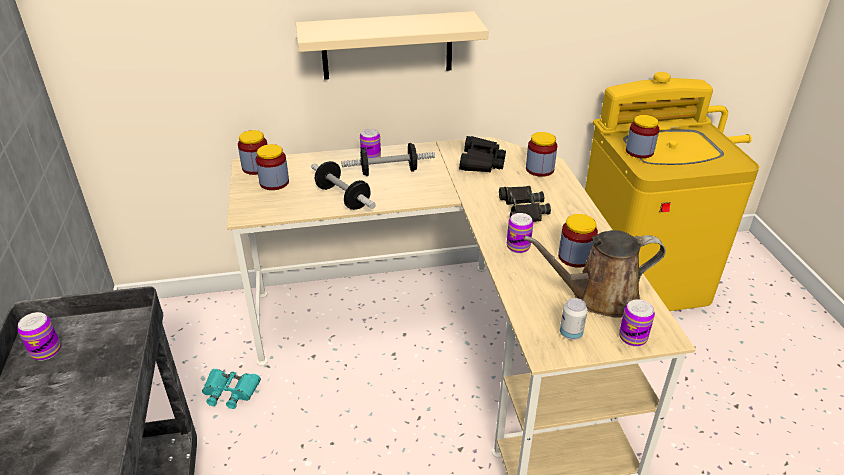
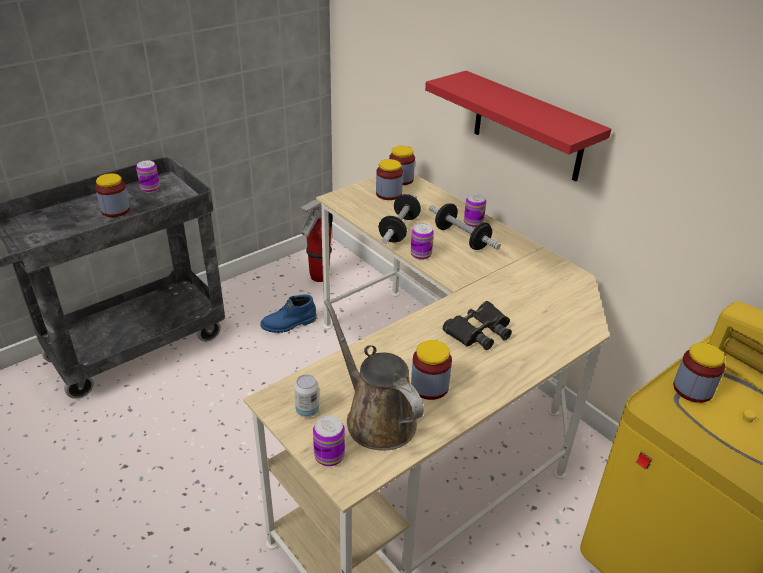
camera: 60 degrees right, 0 degrees up
(178, 339) = (319, 277): none -> fire extinguisher
(230, 391) = (289, 324): turquoise binoculars -> blue boot
(387, 46) = (528, 126): beige shelf -> red shelf
(481, 162) = (537, 283): black binoculars -> none
(518, 247) = (414, 344): can -> can (421, 254)
(539, 169) = (567, 324): jar -> jar (115, 210)

